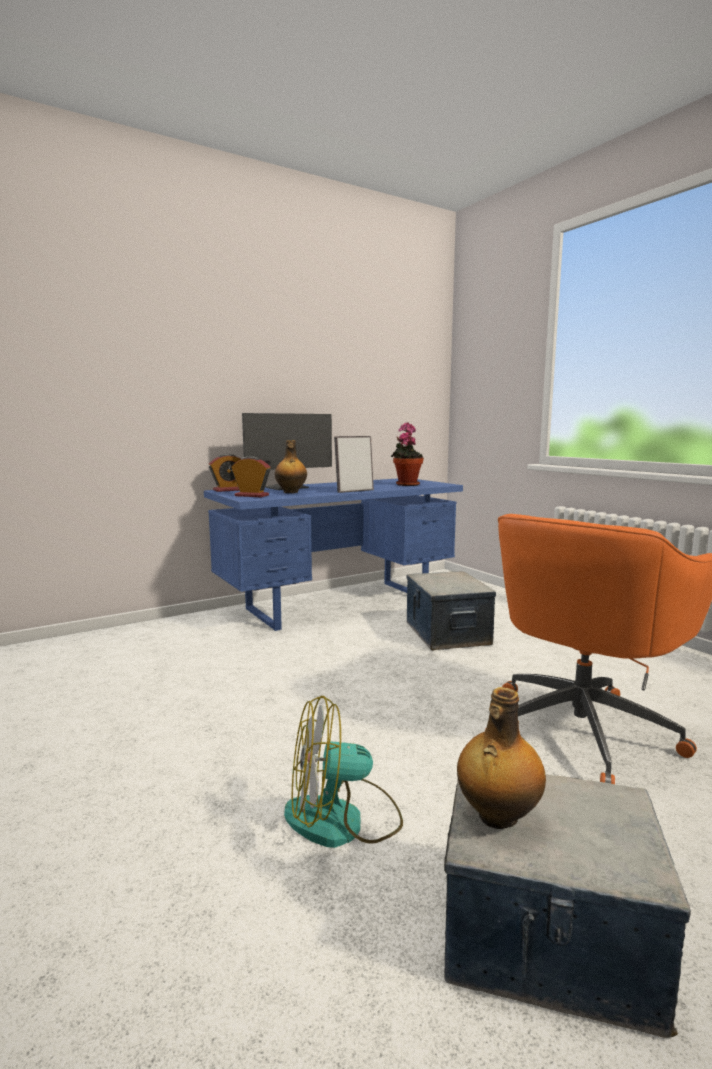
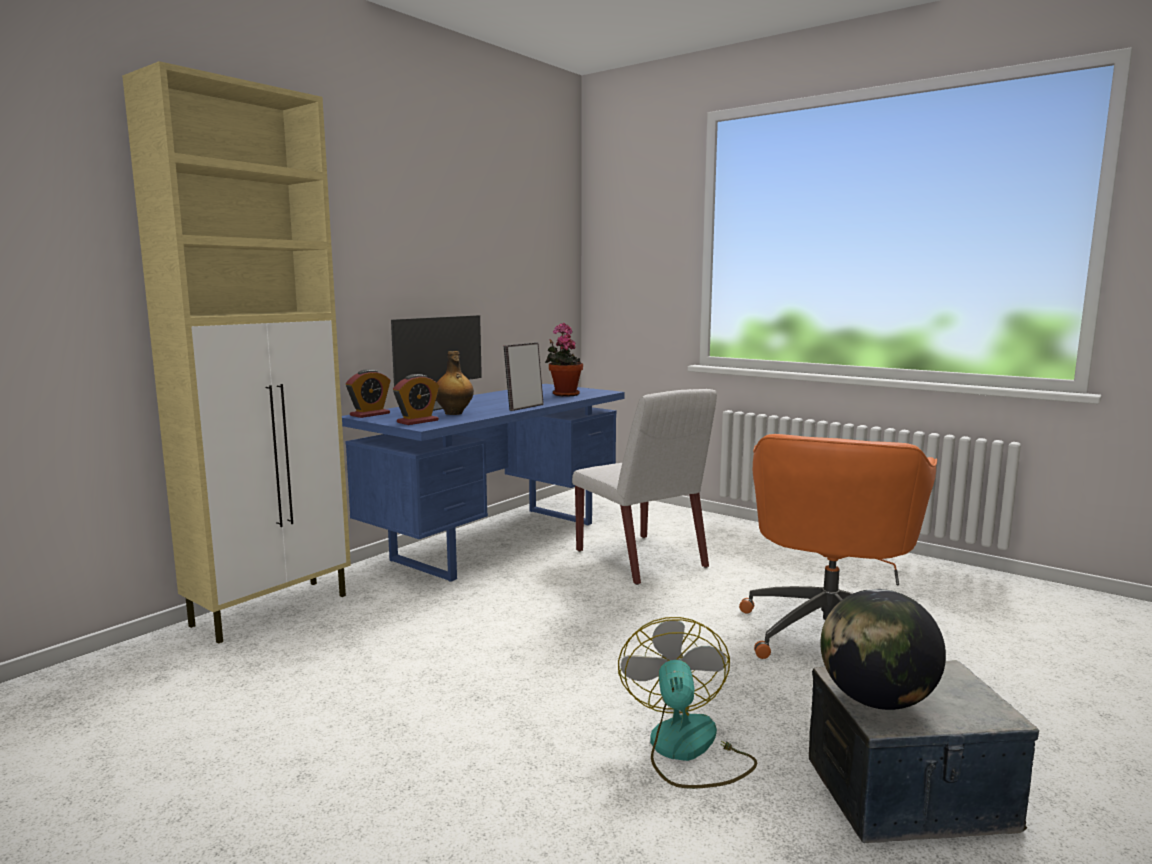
camera: 20 degrees left, 0 degrees up
(134, 634) = (273, 609): none -> beige cabinet
(251, 495) = (417, 421): alarm clock -> alarm clock turned 135 degrees clockwise
(342, 820) = (687, 750): fan -> fan turned 120 degrees clockwise
(446, 633) = (641, 559): storage box -> white chair
(497, 816) = (876, 700): bottle -> globe

